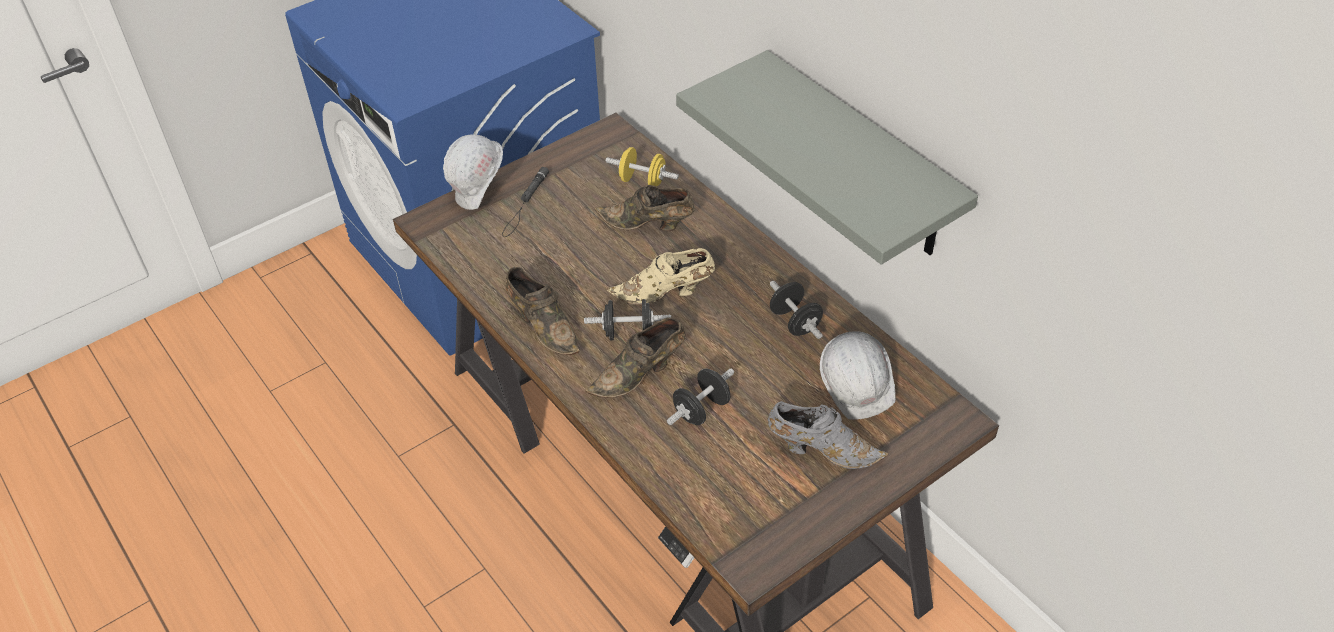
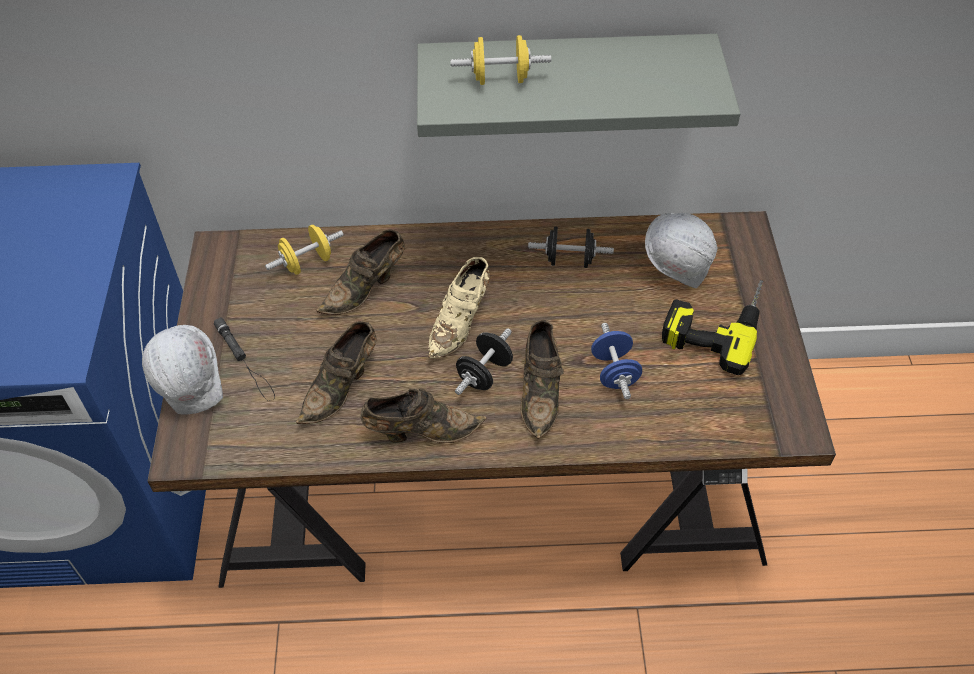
camera: 55 degrees left, 5 degrees up
(546, 264) = (342, 387): none -> brown shoe
(701, 410) = (614, 372): black dumbbell -> blue dumbbell
(772, 107) = (500, 79): none -> yellow dumbbell
(820, 450) = (715, 322): grey shoe -> power drill

